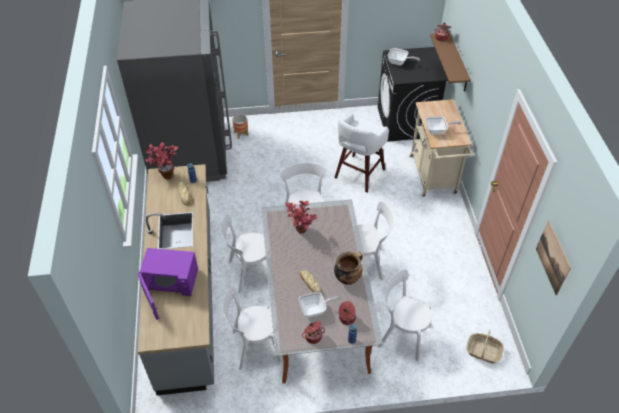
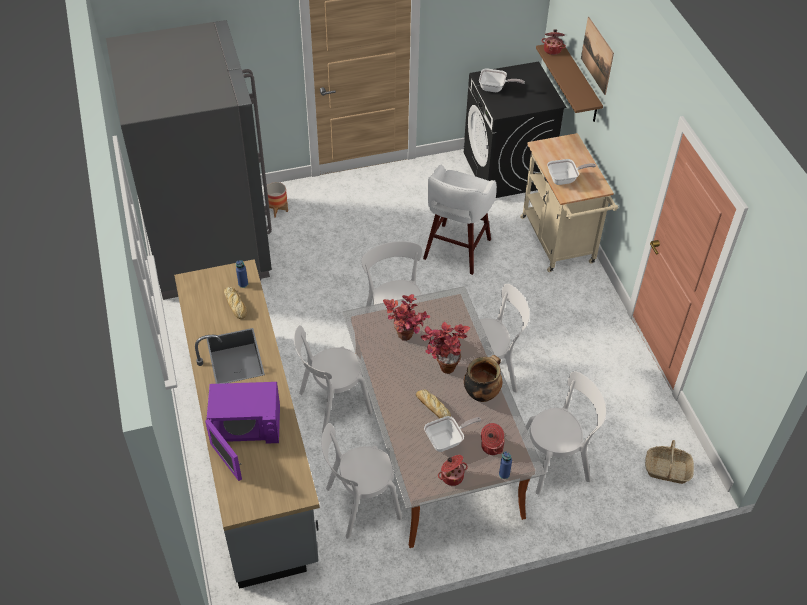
camera: 10 degrees left, 0 degrees up
(165, 174) = (201, 279): potted plant -> potted plant (442, 365)
(401, 335) = (556, 462): white chair -> white chair turned 150 degrees clockwise
(553, 257) = (753, 332): picture -> picture (597, 55)

